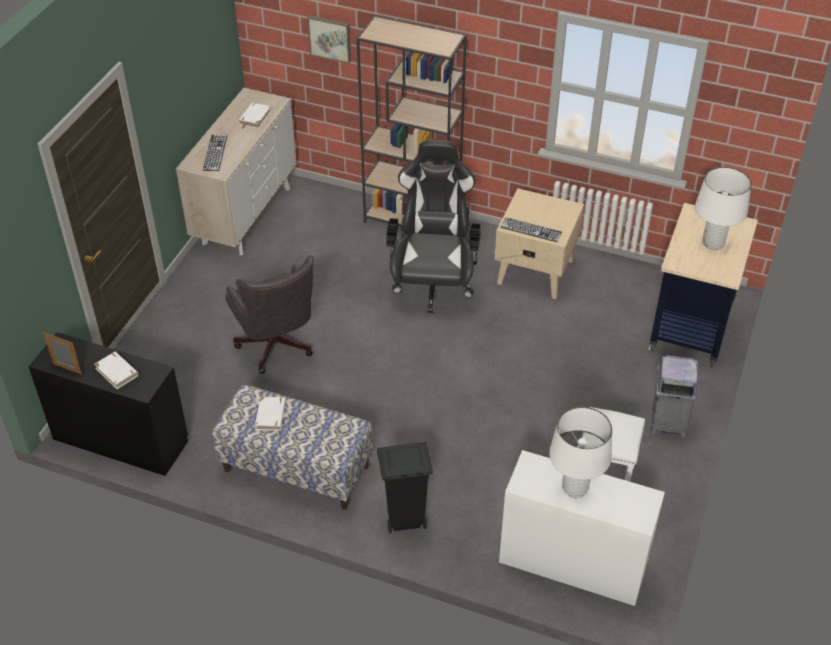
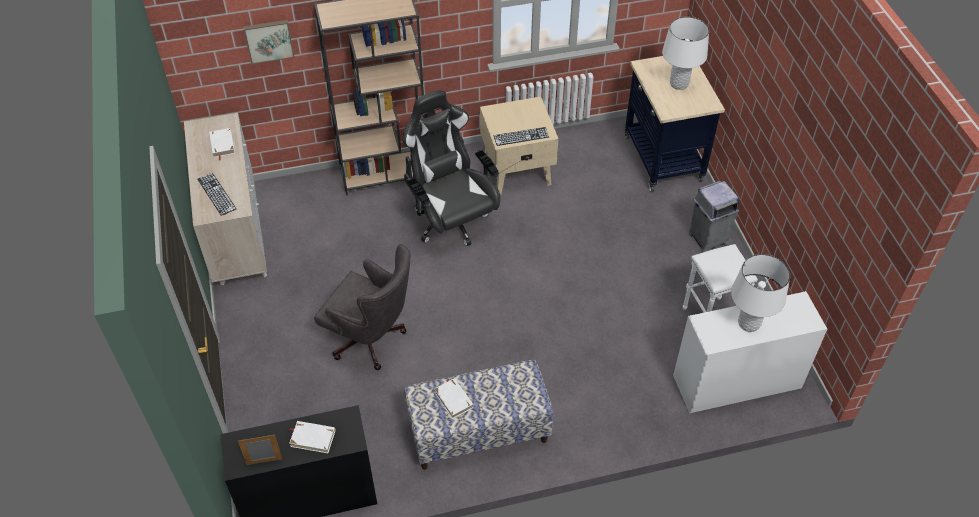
camera: 35 degrees left, 5 degrees up
(404, 520) = (596, 423): black trash can -> none

